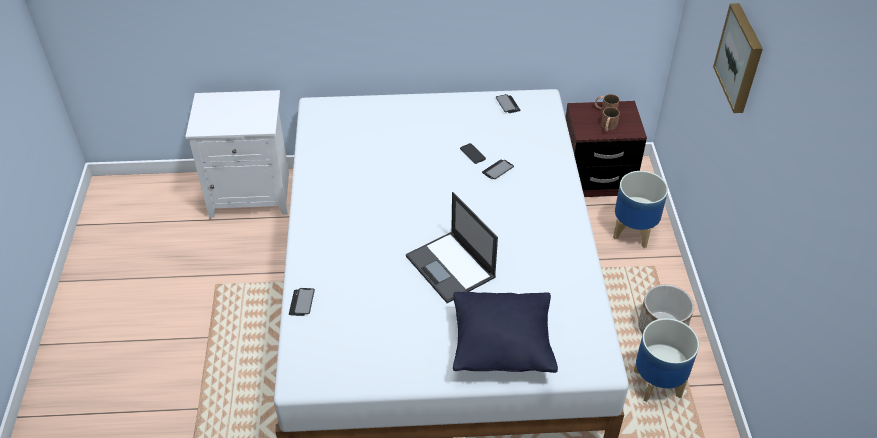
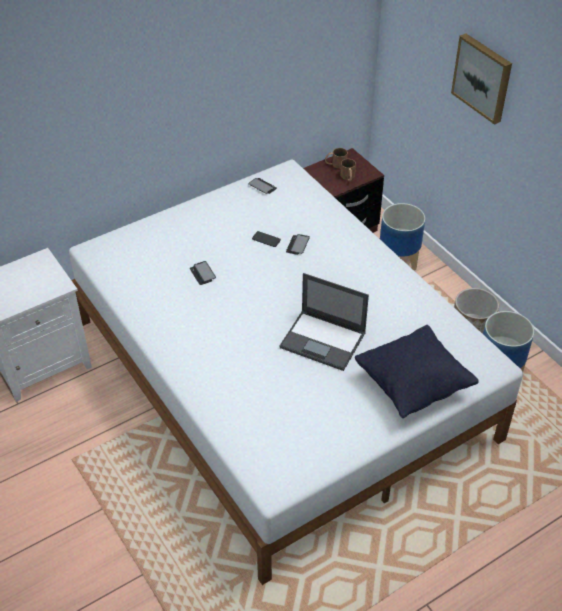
camera: 30 degrees left, 0 degrees up
(301, 302) = (222, 425): phone -> phone (202, 273)

